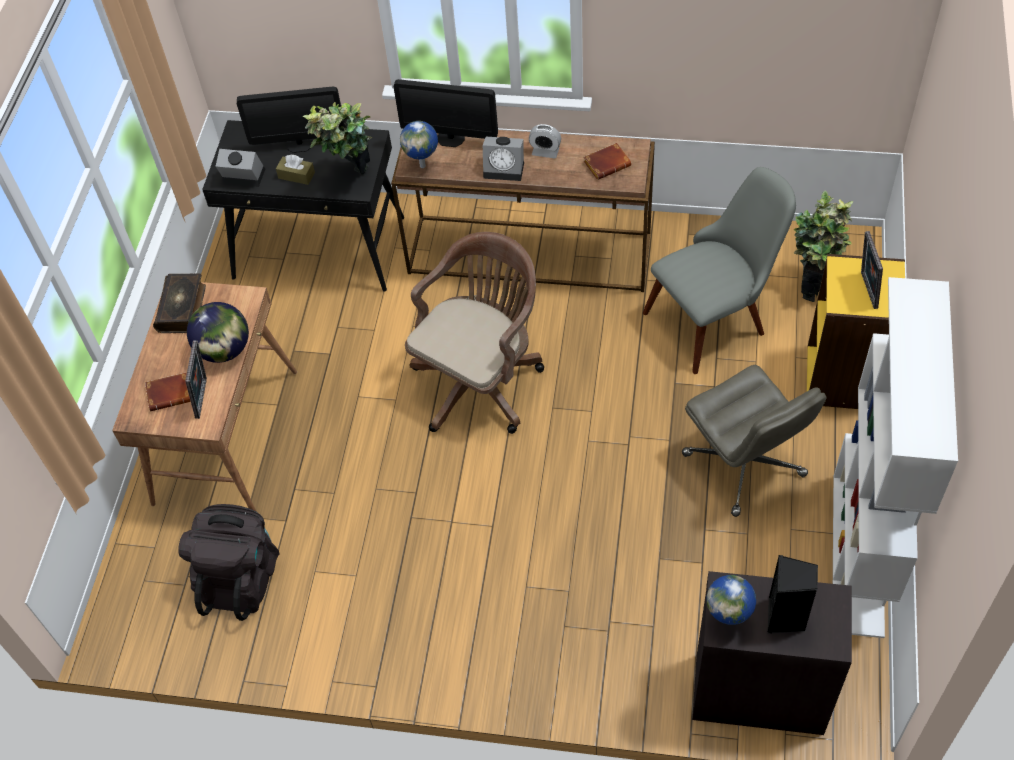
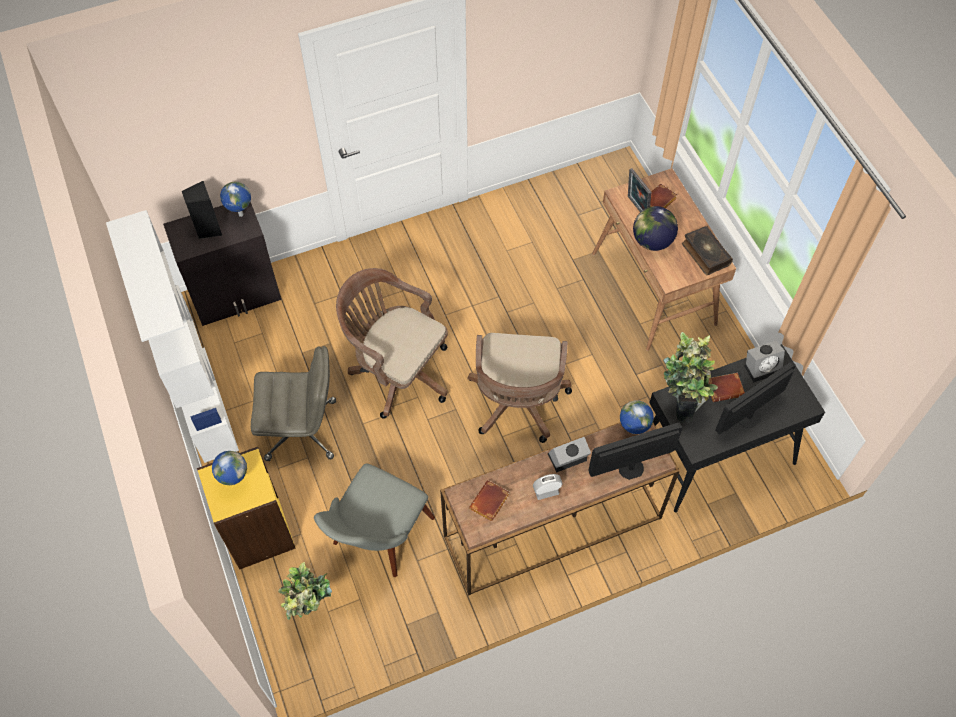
camera: 145 degrees right, 5 degrees up
(241, 577) = (571, 219): black backpack -> none
(296, 175) = (725, 388): brown tissue box -> brown book
(594, 482) = (397, 371): none -> brown office chair
(745, 465) = (302, 429): grey office chair -> grey office chair turned 150 degrees clockwise
(866, 290) = (235, 481): picture frame -> globe

